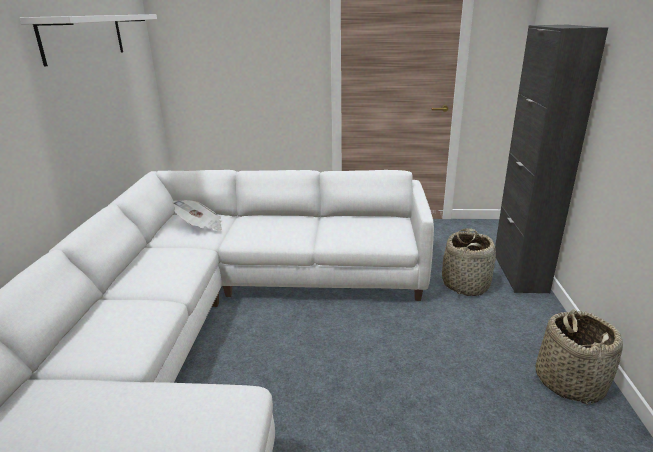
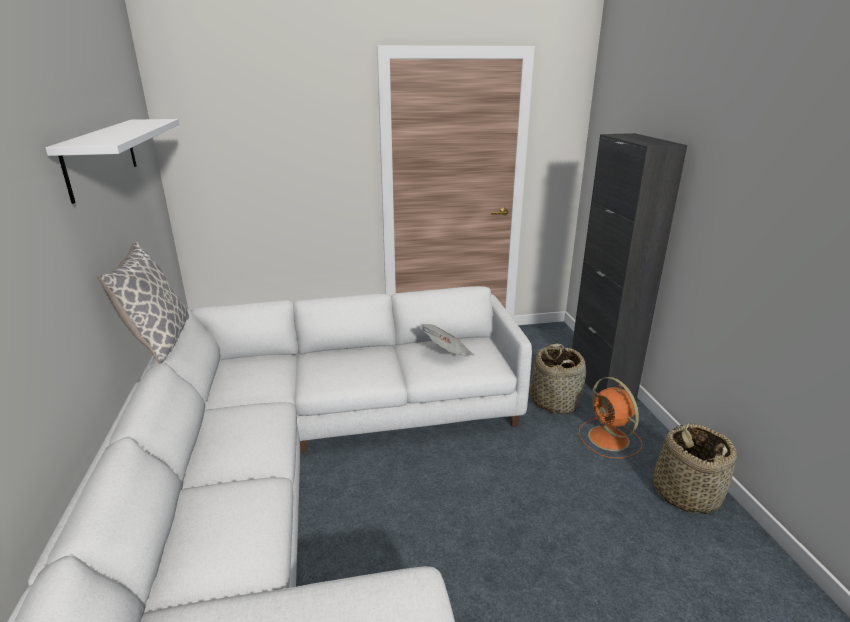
camera: 15 degrees left, 0 degrees up
(121, 190) = (159, 341): none -> pillow
(201, 226) = (263, 373): newspaper -> newspaper (447, 353)
(508, 323) = (610, 439): none -> orange fan

